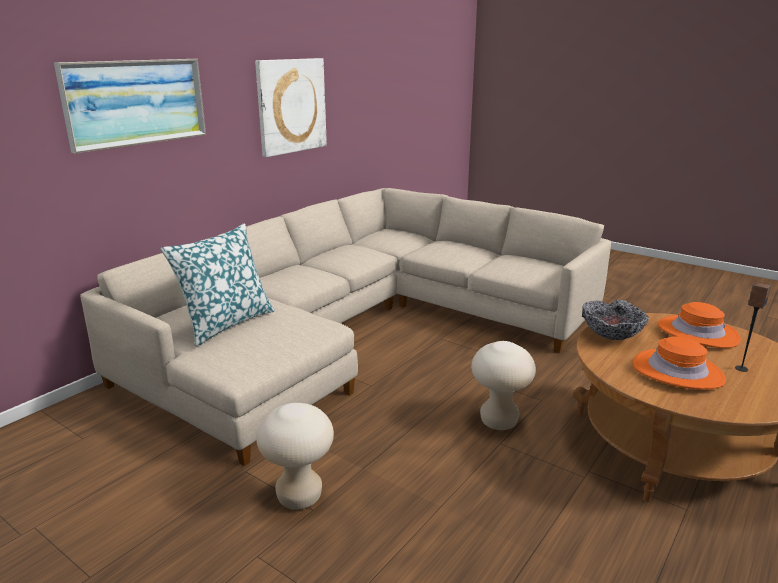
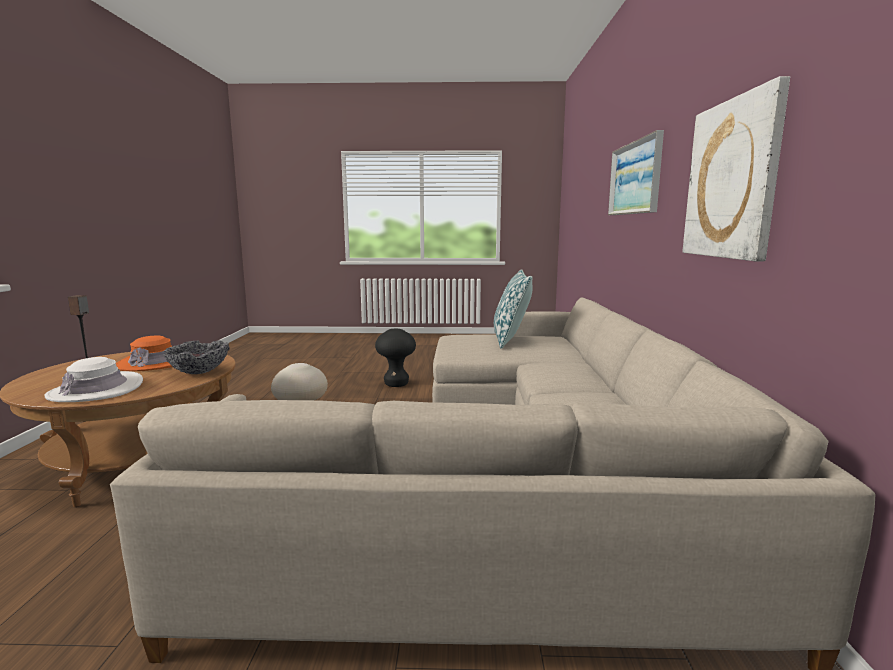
camera: 145 degrees right, 10 degrees down
(299, 497) = (396, 384): beige stool -> black stool
(697, 333) = (96, 389): orange hat -> white hat

